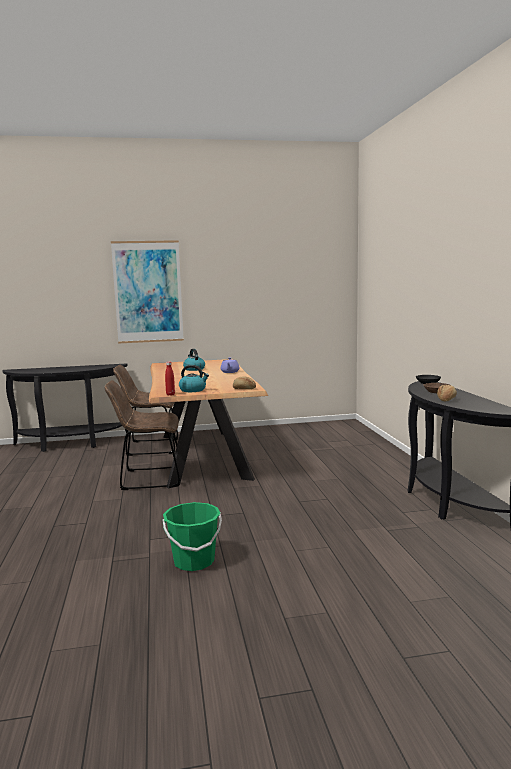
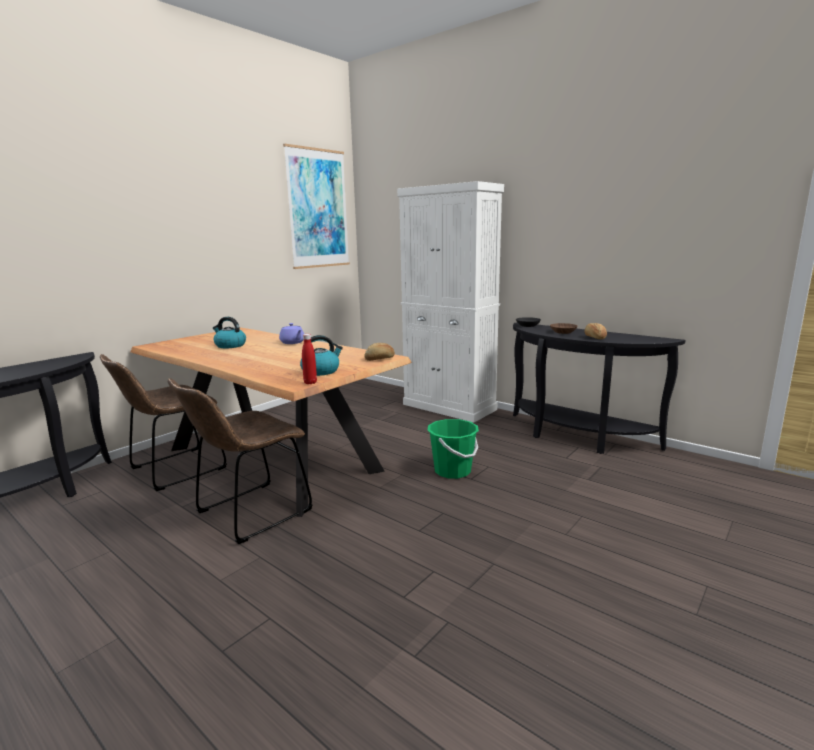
camera: 40 degrees left, 5 degrees up
(148, 292) = (113, 237): picture -> picture (318, 209)
(194, 561) = (506, 599): green bucket -> green bucket (452, 471)
(382, 454) = (449, 407): none -> white cabinet

